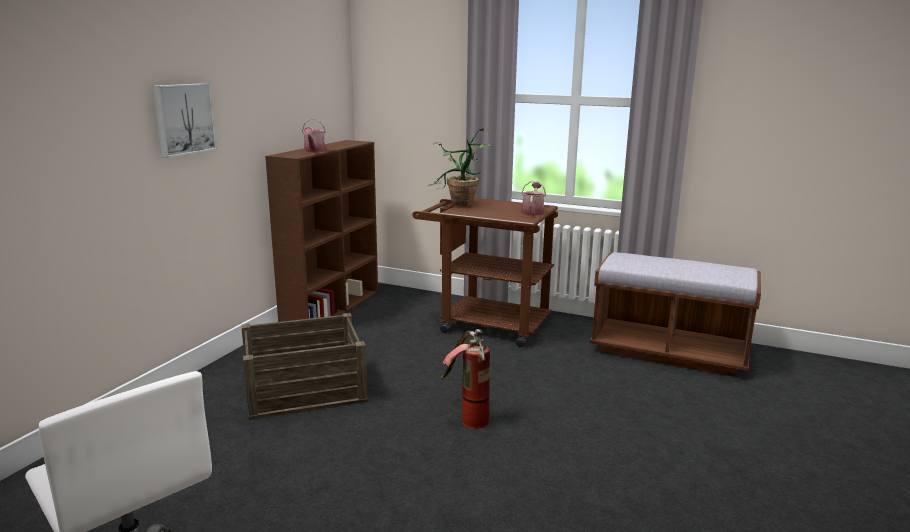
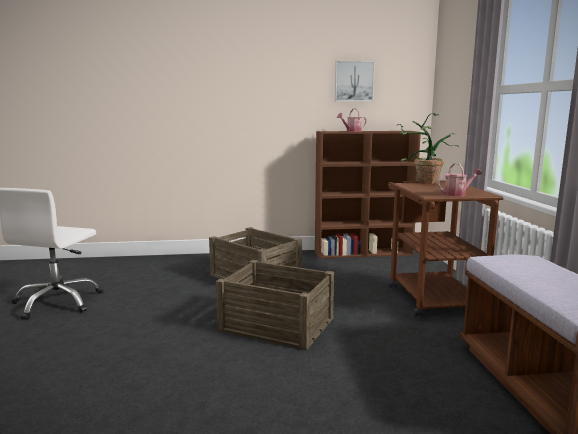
camera: 60 degrees right, 5 degrees down
(183, 119) = (253, 101): picture -> picture (354, 81)
(466, 418) = (277, 324): fire extinguisher -> crate

